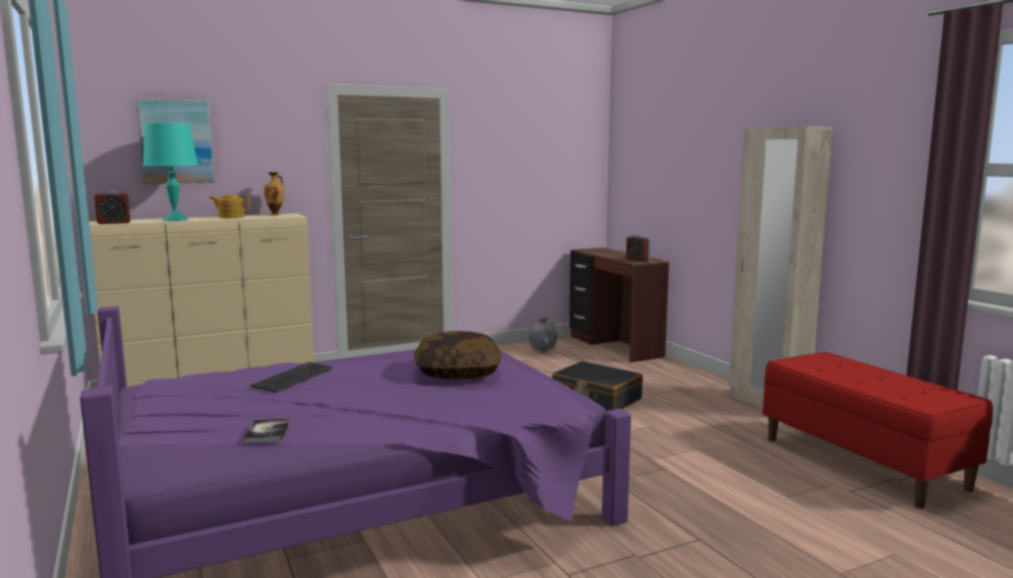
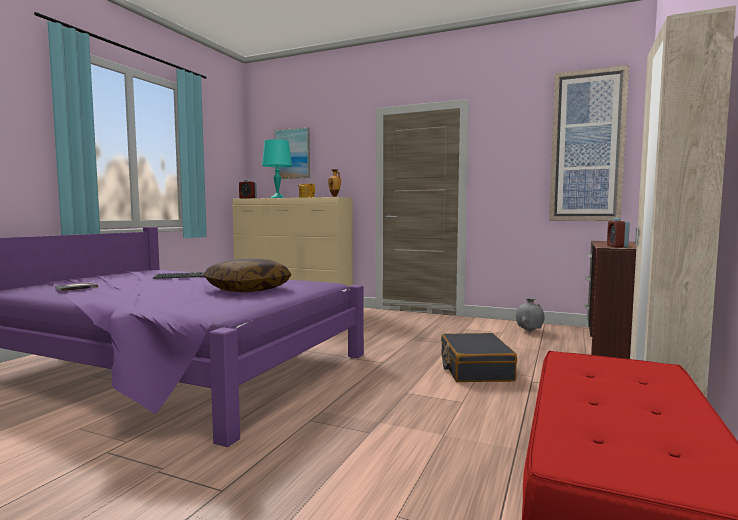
camera: 50 degrees right, 5 degrees down
(563, 154) = (587, 146): none -> picture

